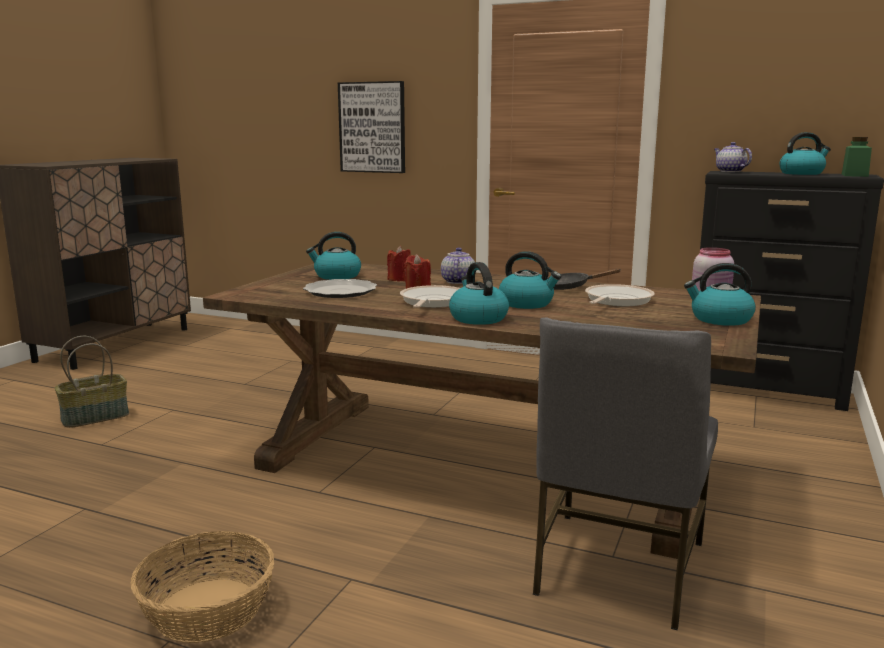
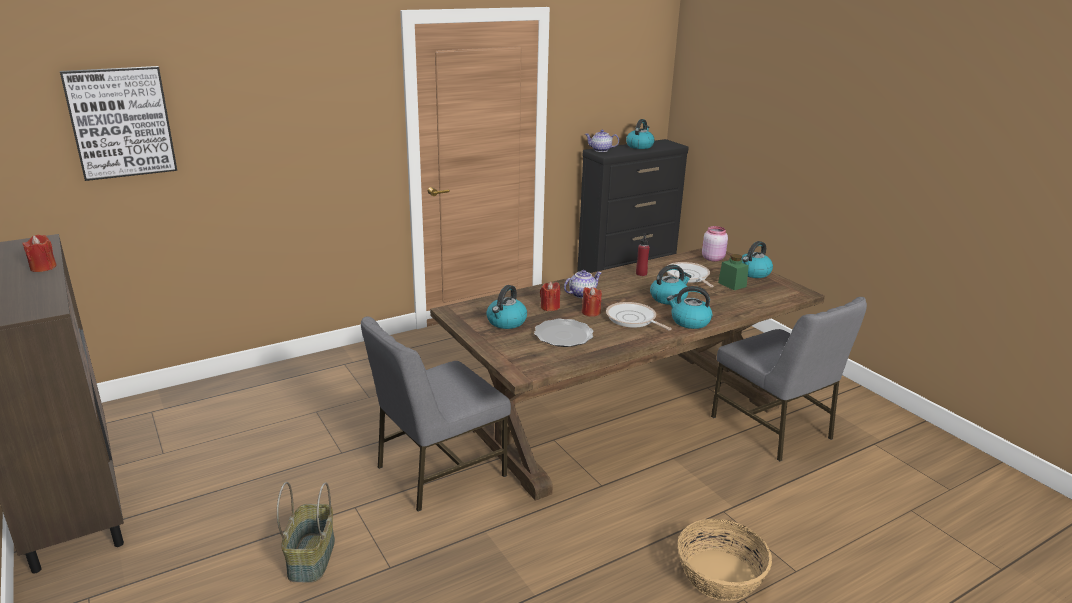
camera: 55 degrees left, 10 degrees up
(115, 161) = (43, 267): none -> red candle
(258, 419) = (438, 470): none -> grey chair
(372, 127) = (295, 149): picture -> picture (121, 122)
(457, 281) = (582, 294): teapot -> teapot turned 105 degrees clockwise
(570, 287) = (641, 273): black frying pan -> red bottle
(854, 175) = (667, 144): green jar -> green jar (732, 284)

